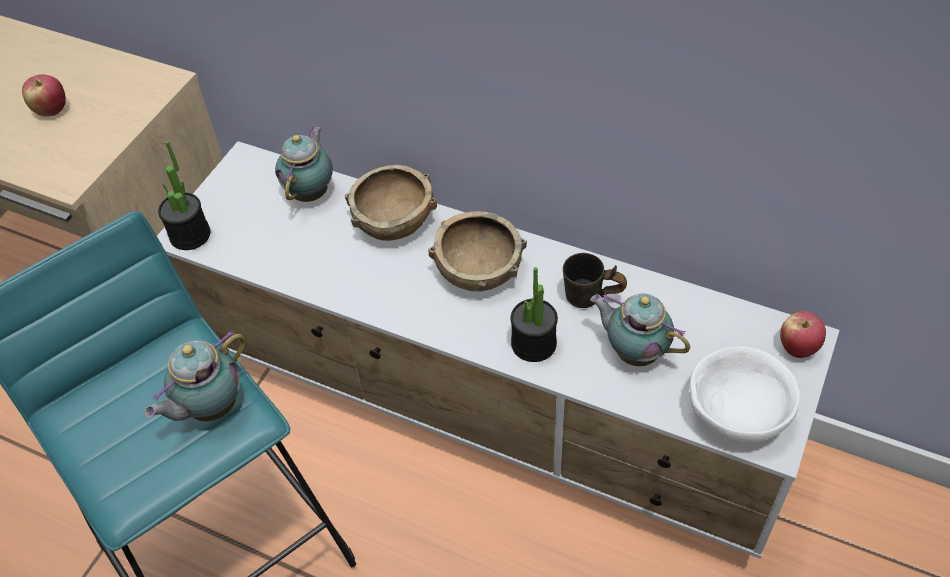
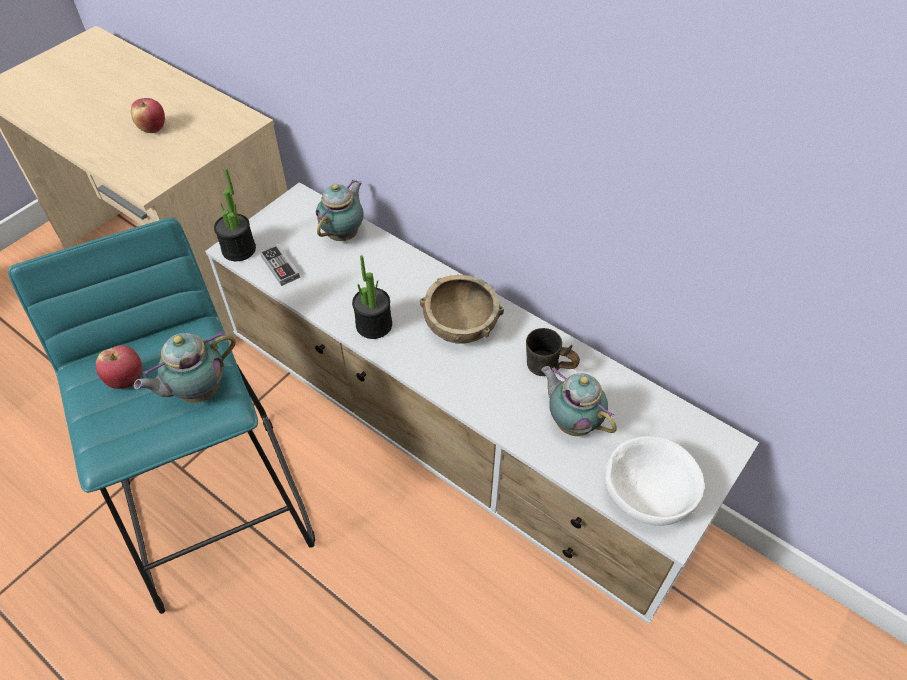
camera: 10 degrees right, 0 degrees up
(247, 245) = (280, 267): none -> game controller
(394, 220) = (404, 270): brown bowl -> none
(533, 343) = (488, 396): potted plant -> potted plant (374, 325)
(797, 347) = (716, 450): apple -> apple (127, 379)

